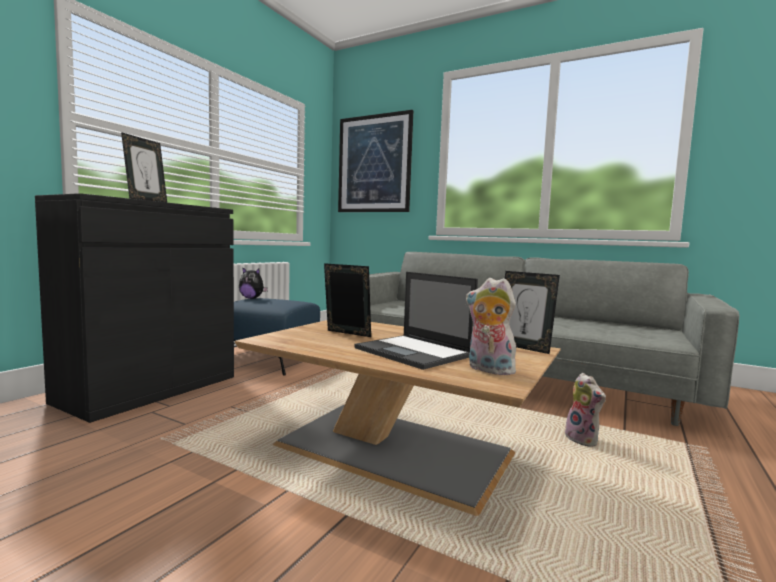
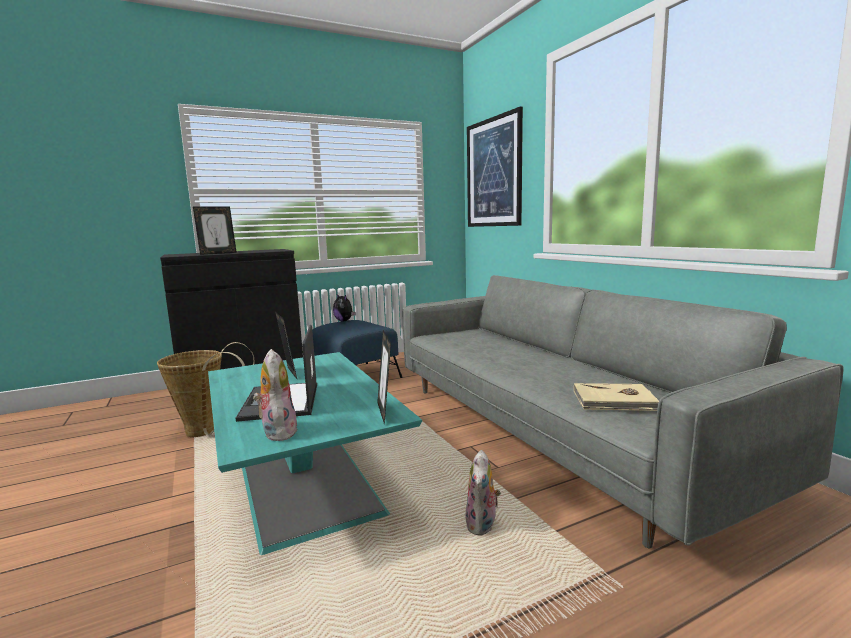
camera: 35 degrees right, 5 degrees up
(179, 434) = (207, 432): none -> basket
(398, 450) = (306, 482): brown coffee table -> turquoise coffee table
(614, 330) = (615, 401): none -> beige book

